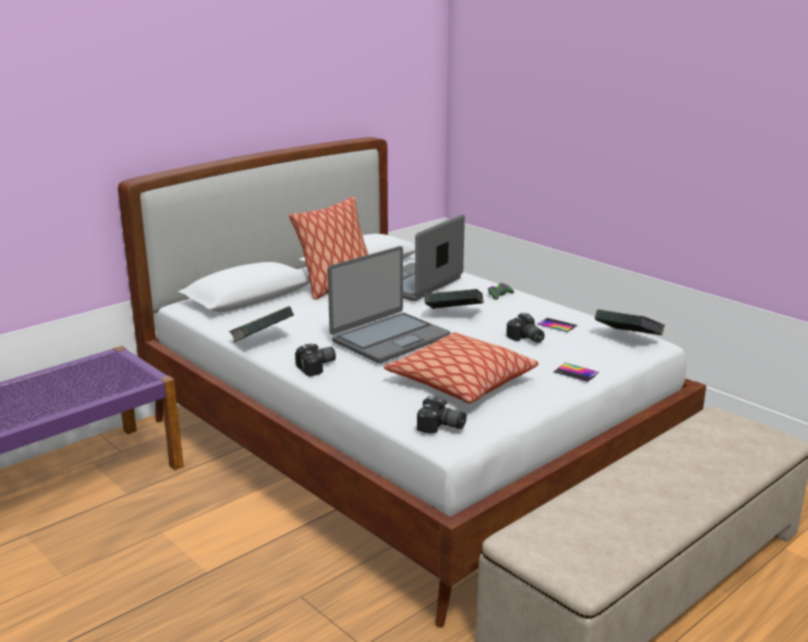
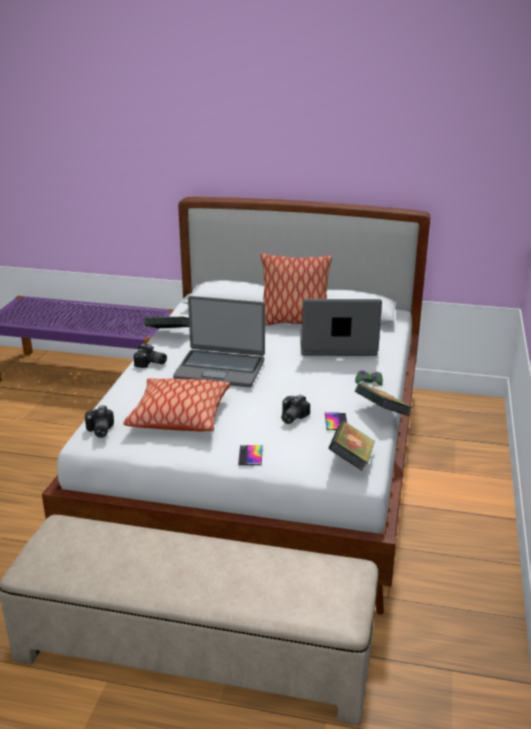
camera: 55 degrees right, 5 degrees up
(453, 315) = (297, 377): book -> book (382, 414)

